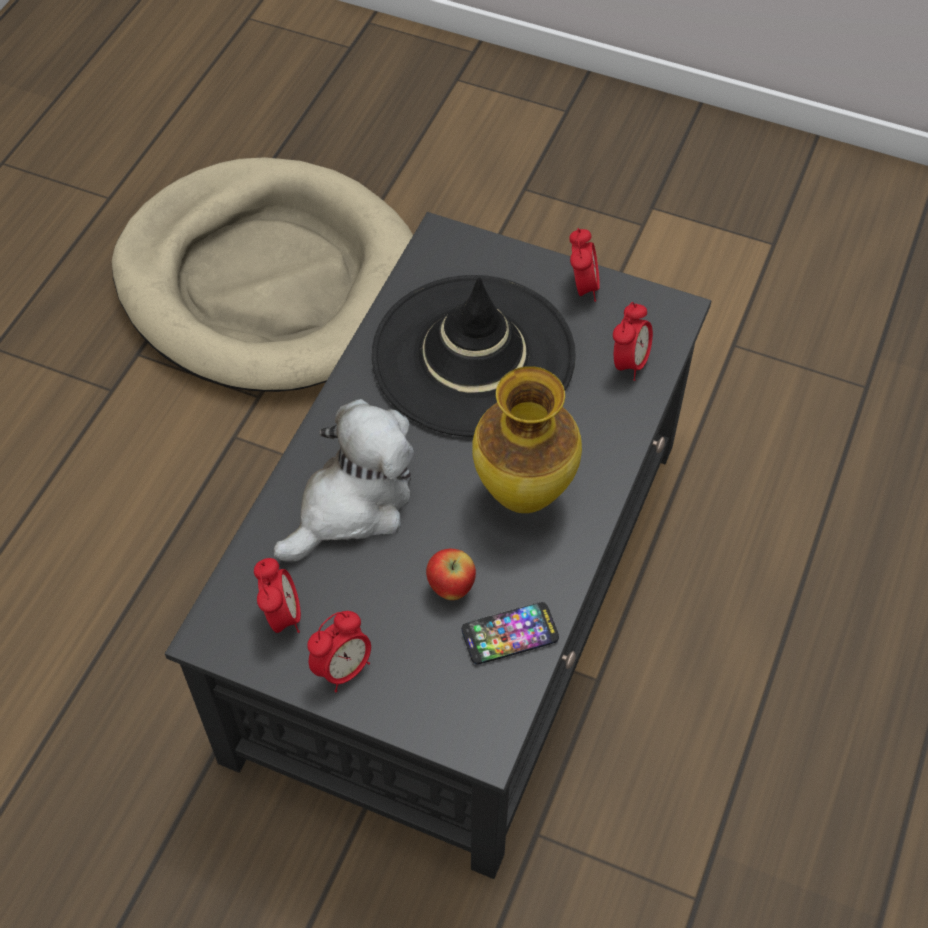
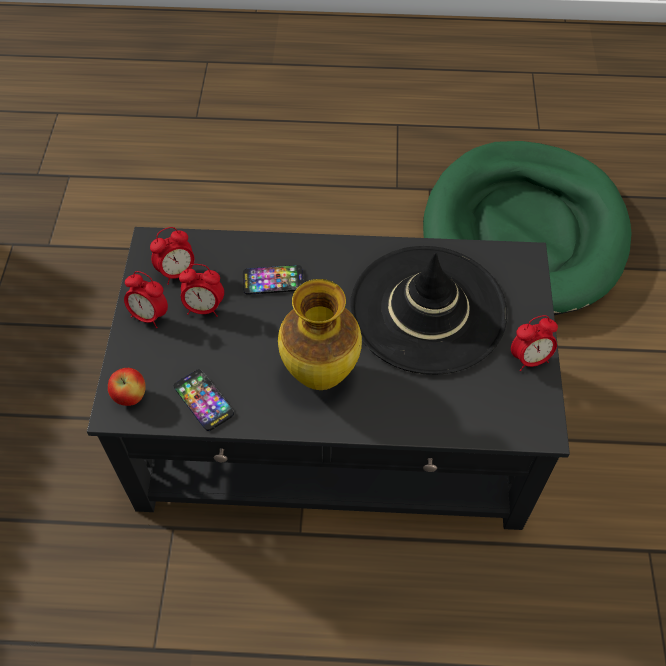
camera: 70 degrees right, 0 degrees up
(269, 282) = (524, 233): beige dog bed -> green dog bed
(352, 504) = (273, 281): plush toy -> phone
(451, 587) = (229, 355): apple -> apple (131, 397)
(629, 363) = (472, 410): alarm clock -> alarm clock (204, 308)

